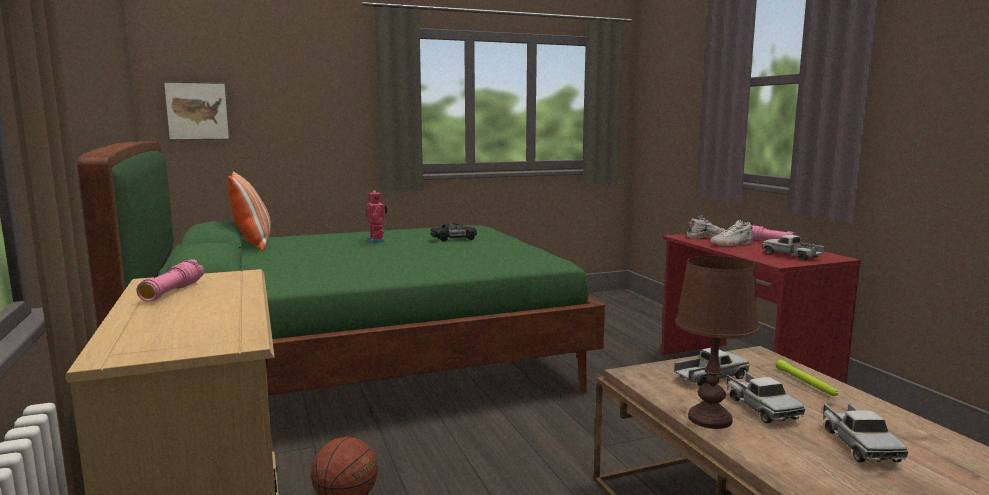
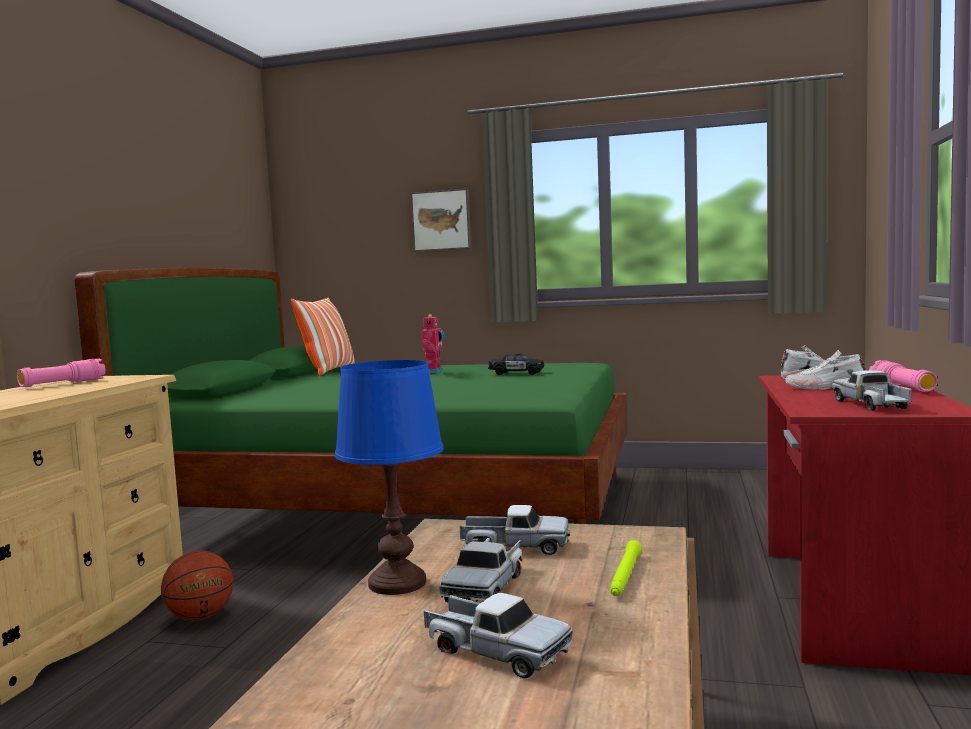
camera: 35 degrees right, 5 degrees down
(197, 111) = (321, 241): picture -> picture (442, 220)
(710, 419) = (398, 583): brown table lamp -> blue table lamp
(858, 444) = (495, 651): toy truck -> toy truck turned 90 degrees counterclockwise

